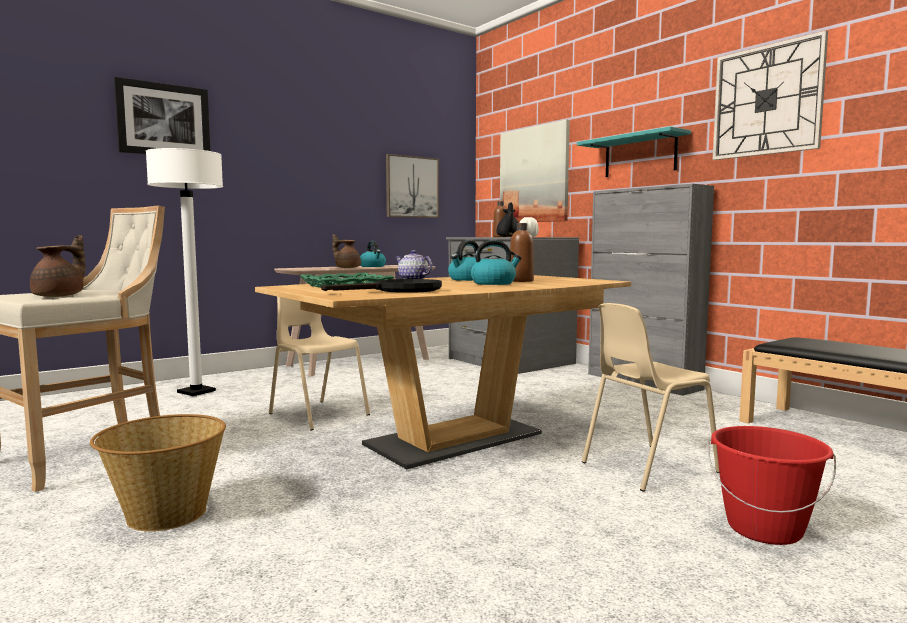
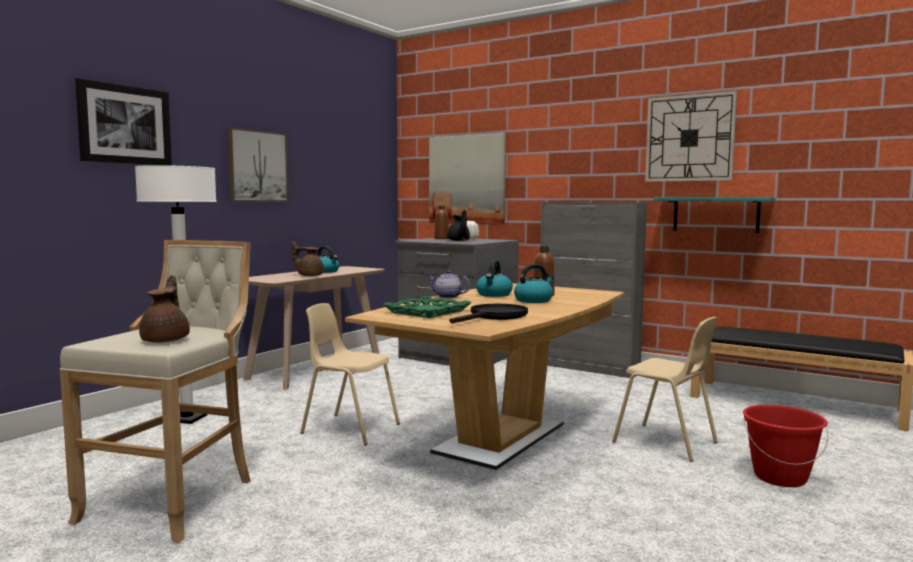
camera: 20 degrees left, 0 degrees up
(165, 514) = (342, 540): basket -> none
(412, 187) = (347, 188): picture -> picture (257, 166)
(640, 156) = (577, 172): turquoise shelf -> turquoise shelf (715, 214)
(646, 467) = (666, 442): beige chair -> beige chair turned 90 degrees counterclockwise

